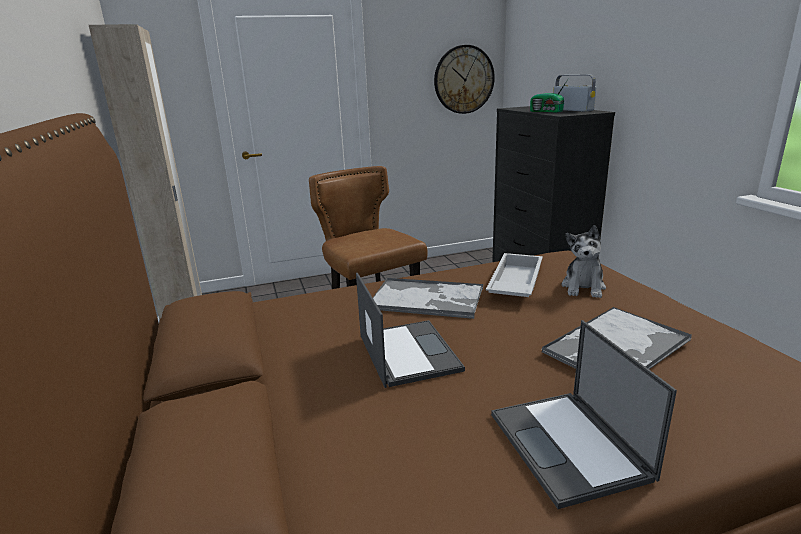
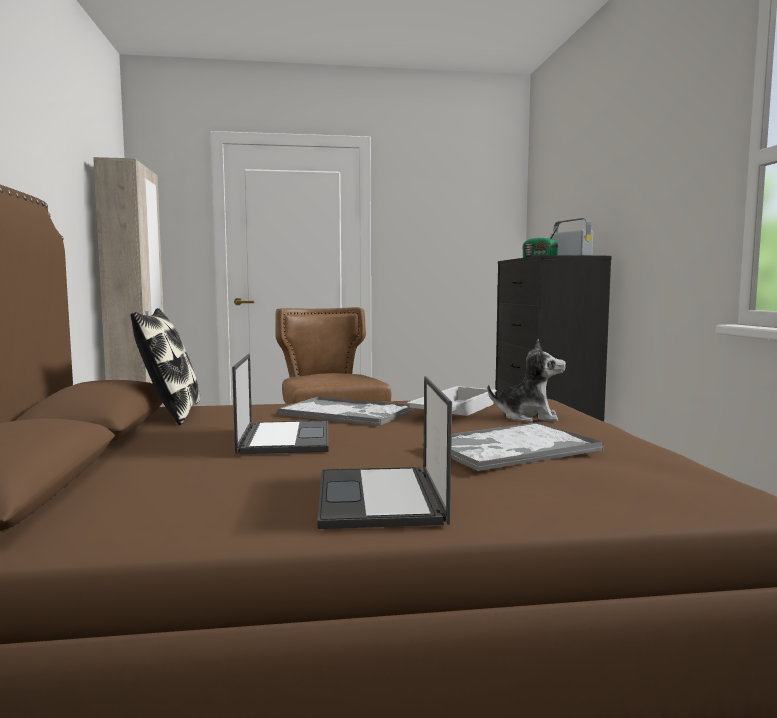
camera: 10 degrees right, 15 degrees down
(264, 319) = (171, 414): none -> pillow
(464, 79) = (479, 241): wall clock -> none
(583, 287) = (528, 417): plush toy -> plush toy turned 105 degrees counterclockwise

